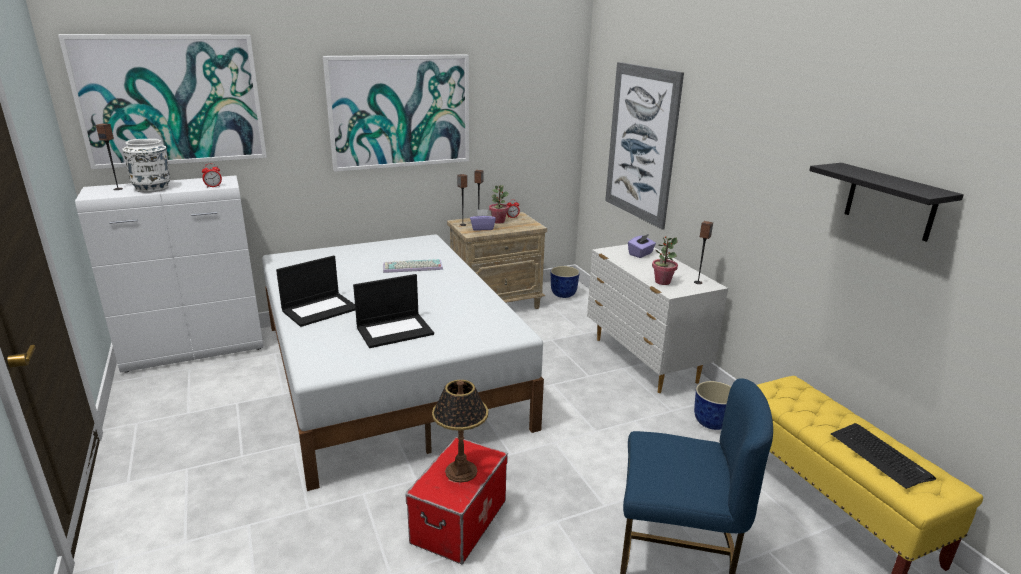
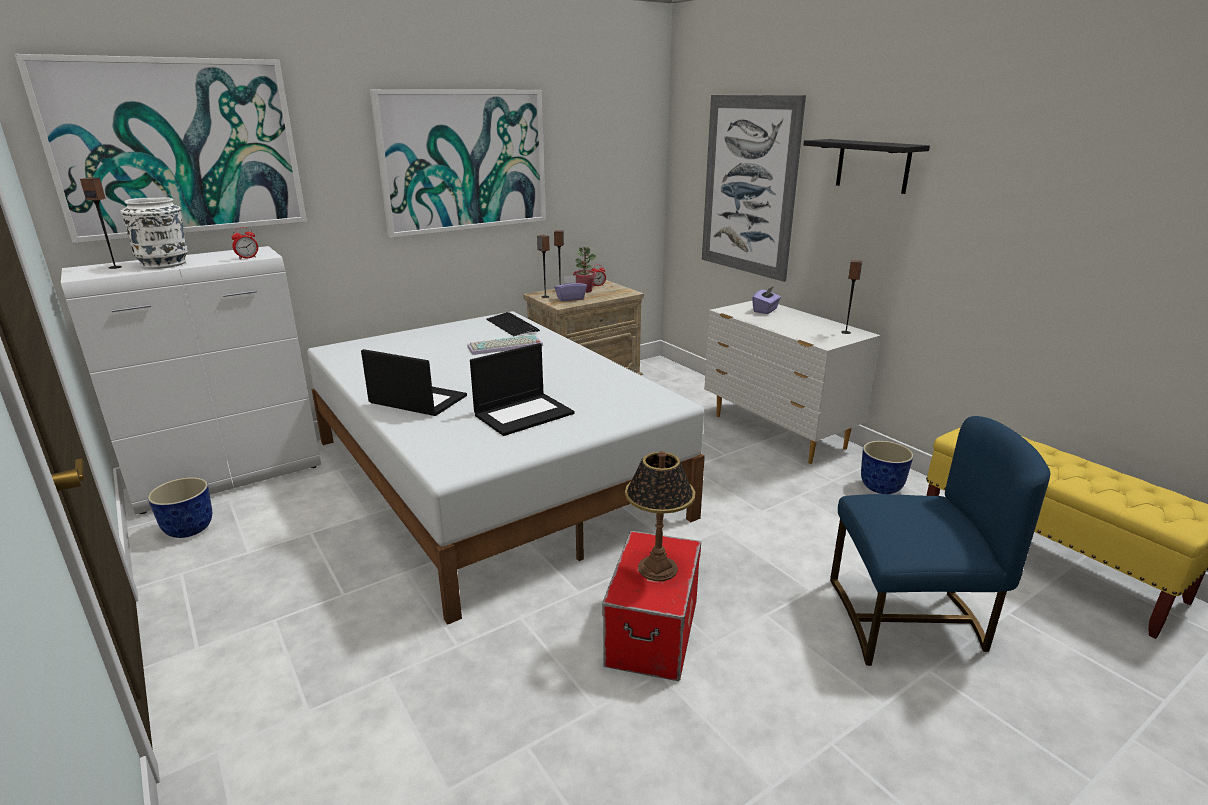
camera: 10 degrees left, 0 degrees up
(320, 309) = (416, 400): laptop -> laptop turned 105 degrees counterclockwise
(564, 294) = (657, 373): planter -> planter (190, 529)
(662, 282) = (808, 335): potted plant -> none
(880, 455) = (1116, 488): keyboard -> keyboard (512, 325)
(890, 202) = (1096, 207): black shelf -> black shelf (873, 166)

